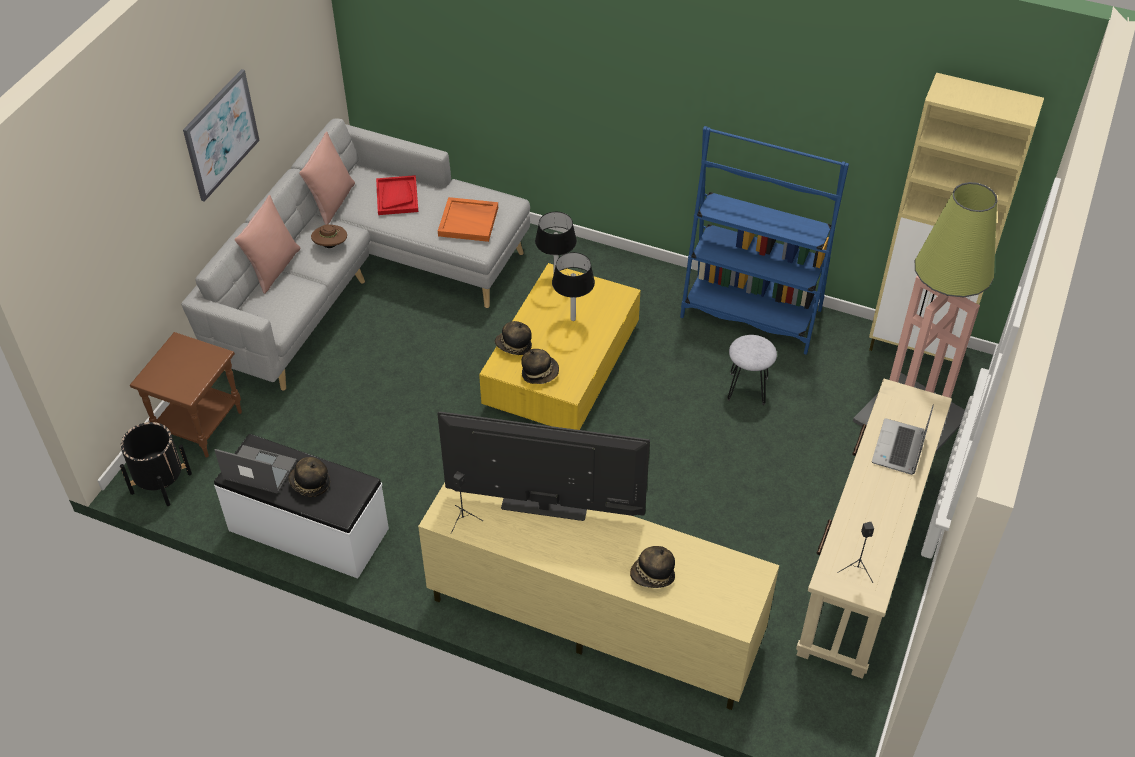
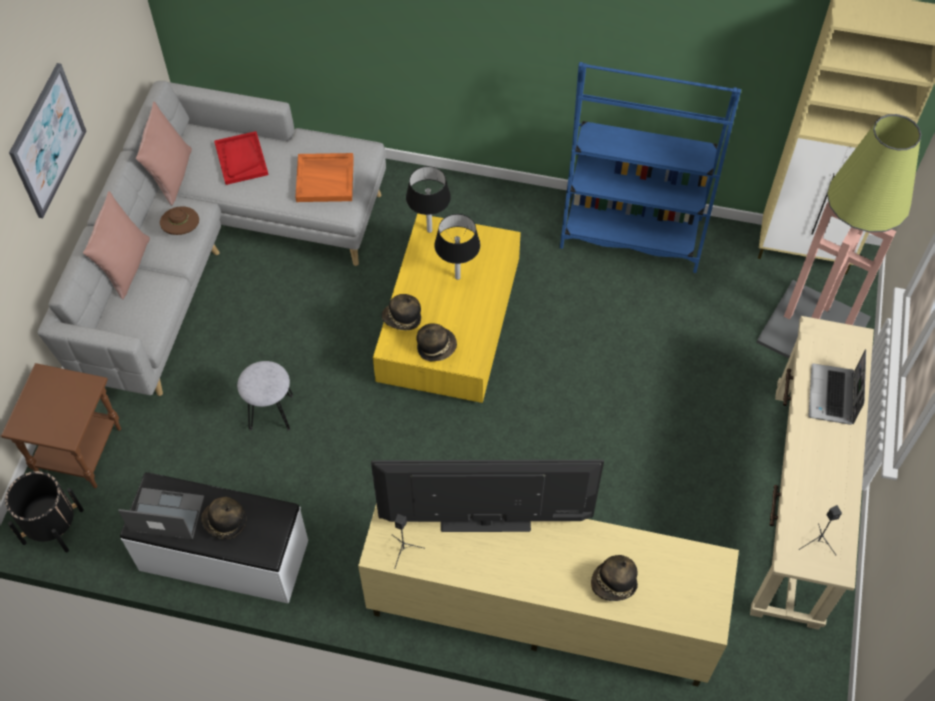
camera: 10 degrees left, 10 degrees up
(747, 388) = (643, 321): grey stool -> grey stool (270, 412)

